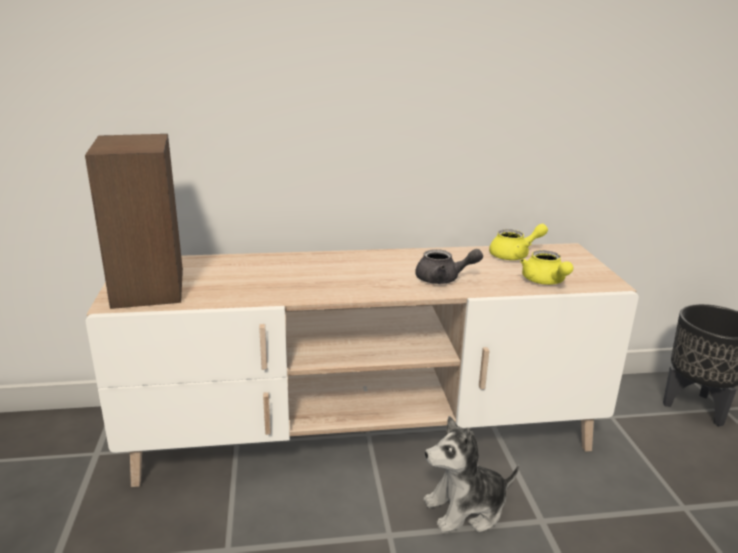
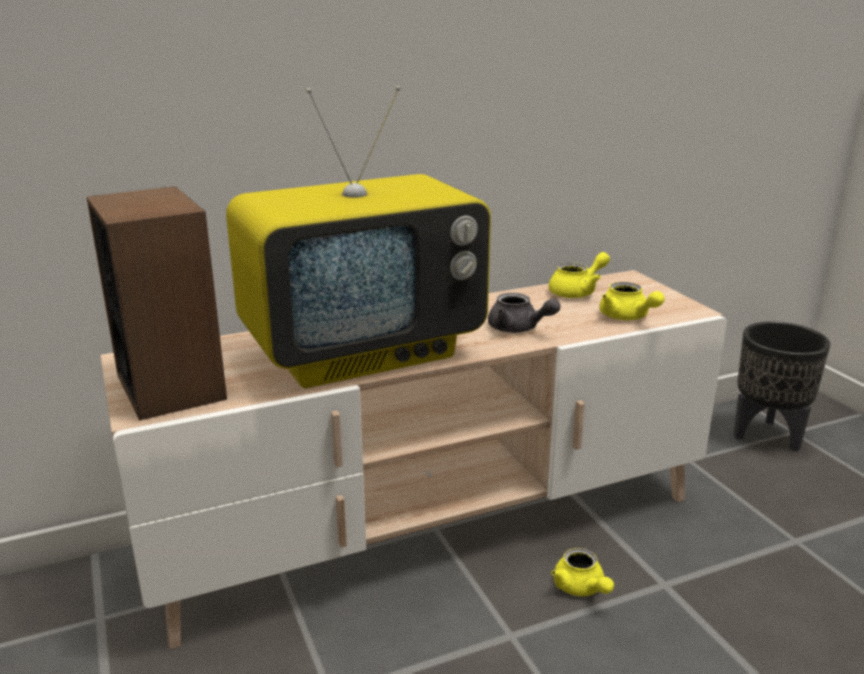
camera: 15 degrees left, 0 degrees up
(306, 281) = (363, 352): none -> television
(443, 279) = (518, 329): grey teapot -> grey teapot turned 45 degrees clockwise
(466, 509) = (581, 589): plush toy -> yellow teapot

